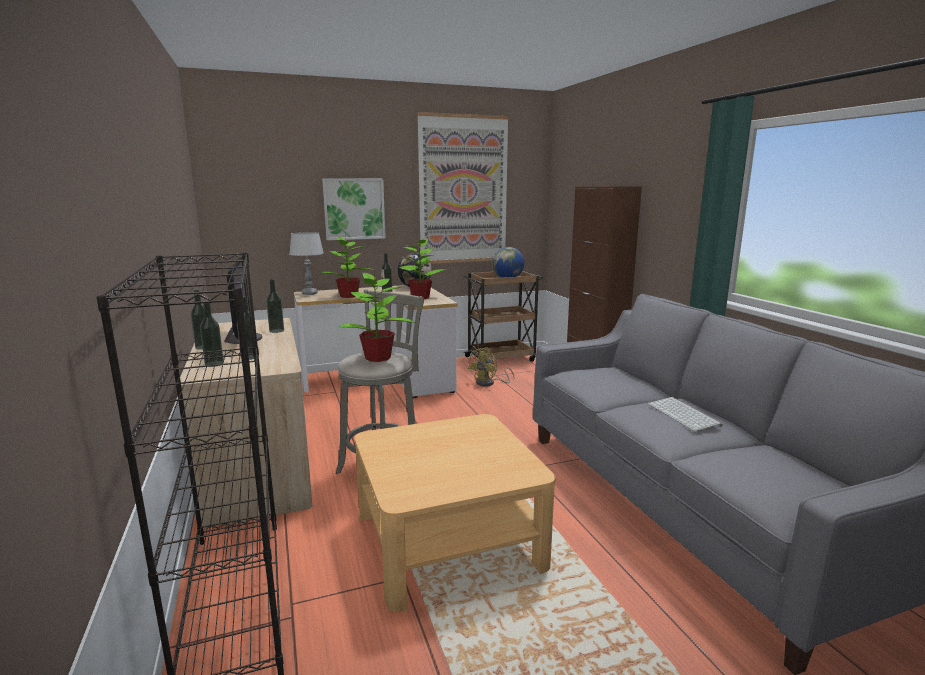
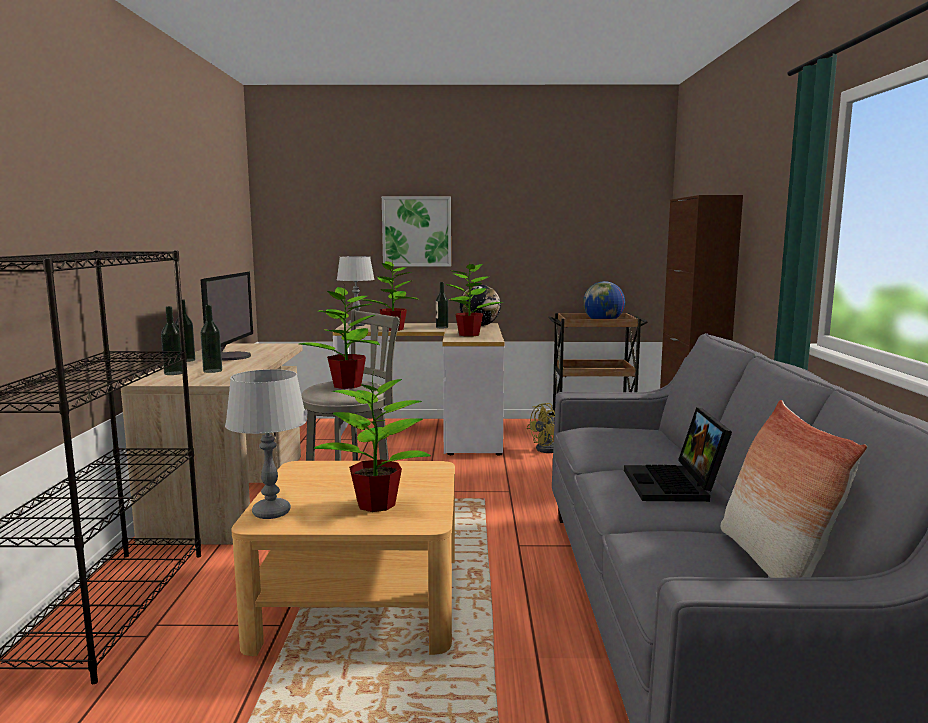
camera: 20 degrees right, 5 degrees down
(276, 331) = (272, 352): bottle -> none
(399, 487) = (271, 512): none -> grey table lamp
(463, 190) = (551, 211): picture -> none
(477, 463) = (377, 504): none -> potted plant
(685, 415) = (675, 486): keyboard -> laptop
(800, 466) = (772, 563): none -> pillow

